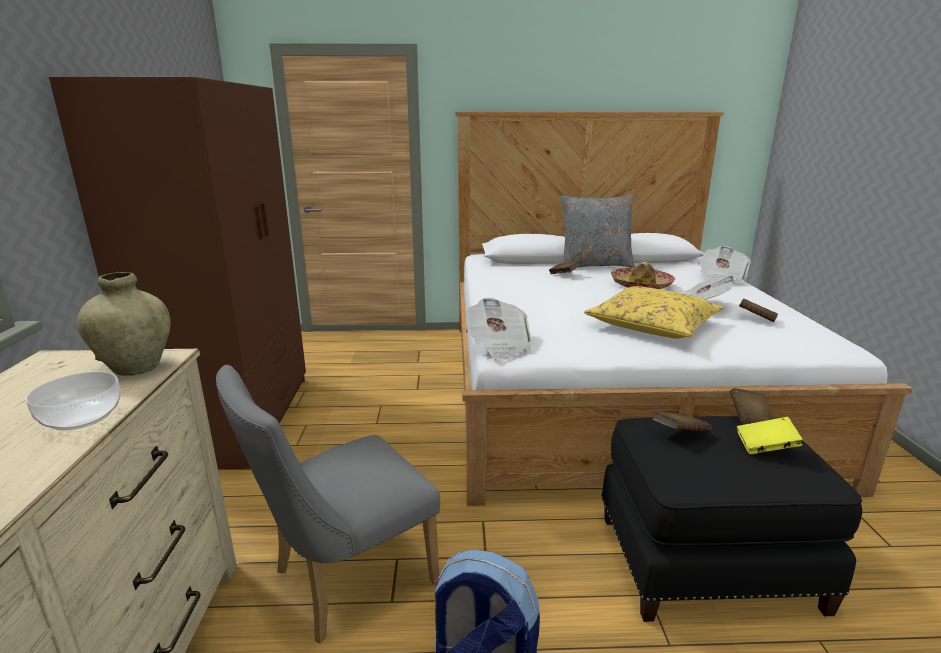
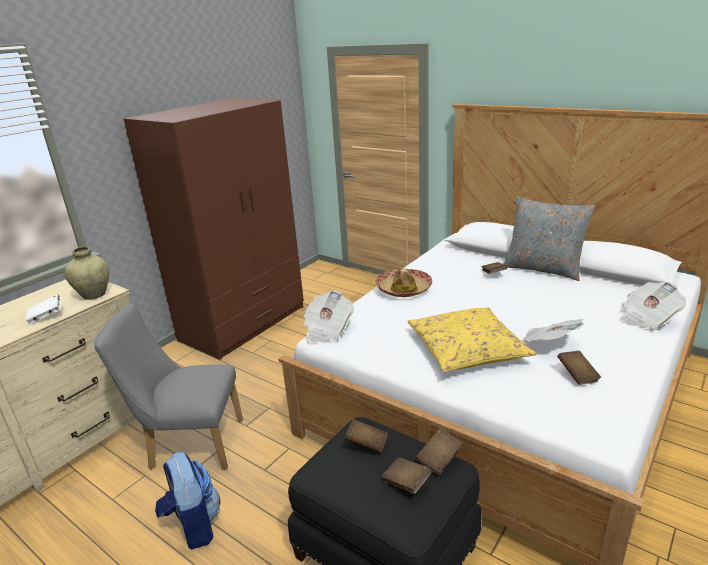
camera: 40 degrees right, 5 degrees up
(82, 416) = (46, 316): bowl -> white book
(641, 285) = (538, 305): hat -> hat (403, 289)
(765, 447) = (406, 483): yellow book -> brown book

